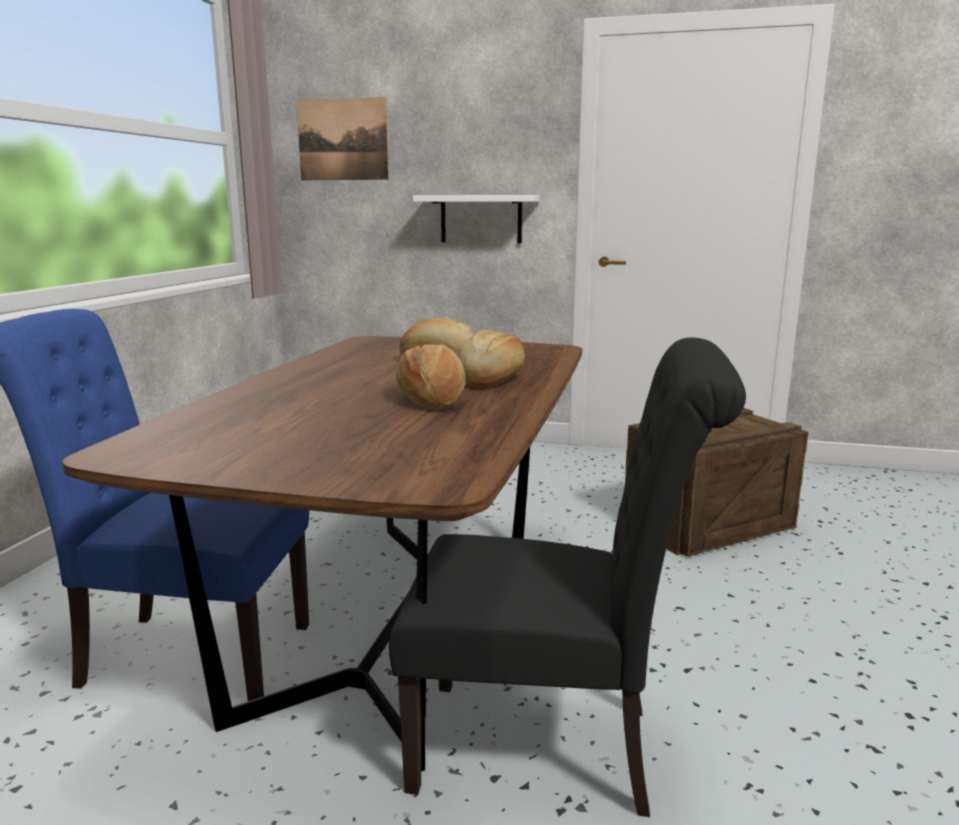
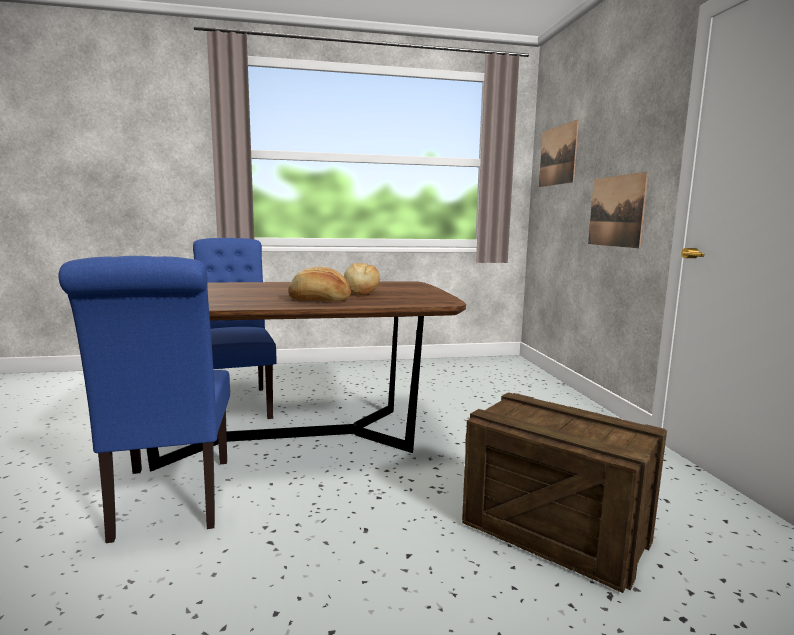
camera: 65 degrees right, 5 degrees down
(433, 399) = (261, 297): bread -> none
(481, 219) = (616, 211): white shelf -> picture
(550, 747) = (170, 502): black chair -> blue chair

